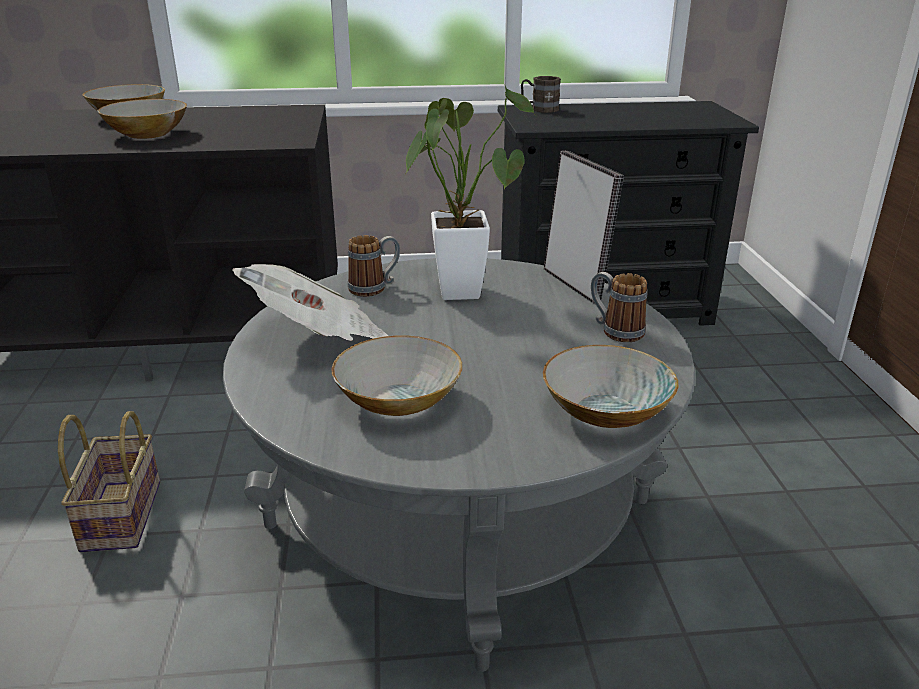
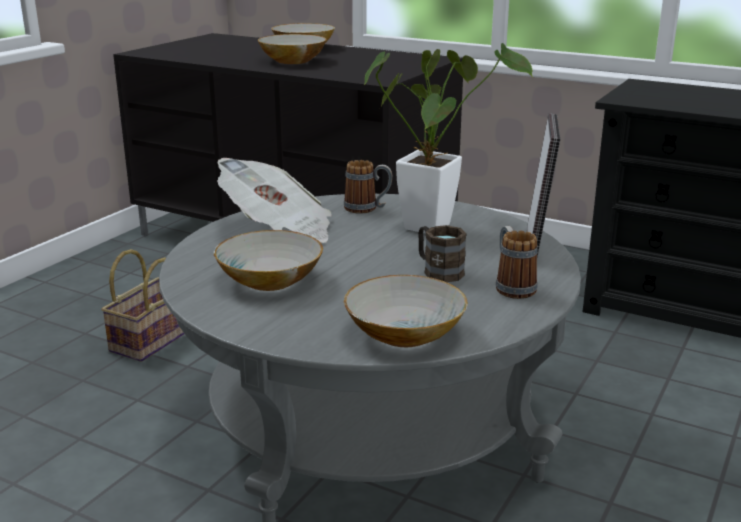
camera: 35 degrees right, 5 degrees down
(539, 109) = (662, 87): brown mug -> brown mug (438, 271)

